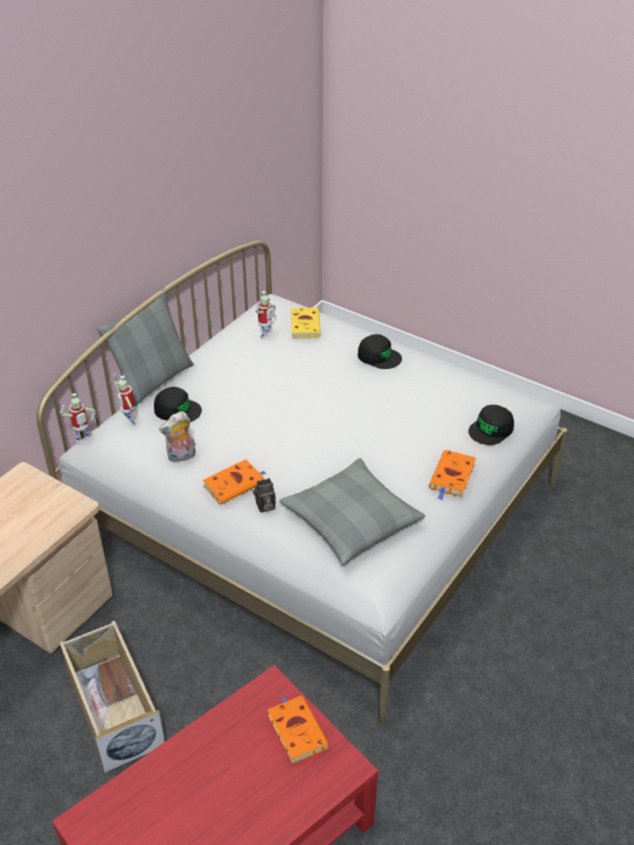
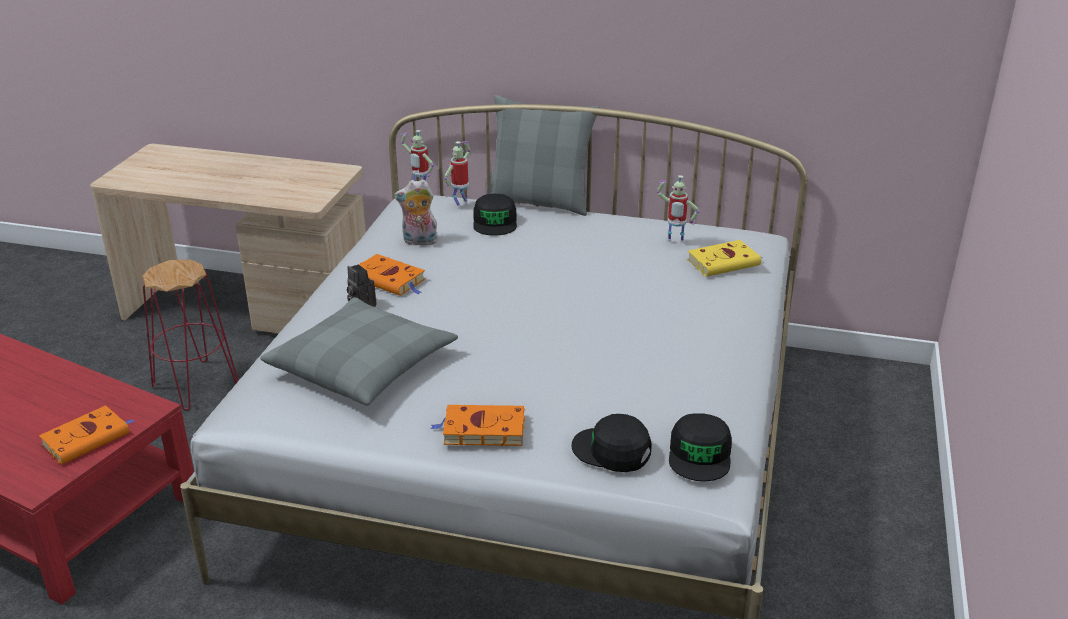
camera: 70 degrees right, 10 degrees down
(114, 709) = (196, 385): beige storage box -> red stool
(181, 457) = (419, 242): plush toy -> plush toy turned 45 degrees counterclockwise
(379, 356) = (706, 327): black cap -> black cap (700, 454)

